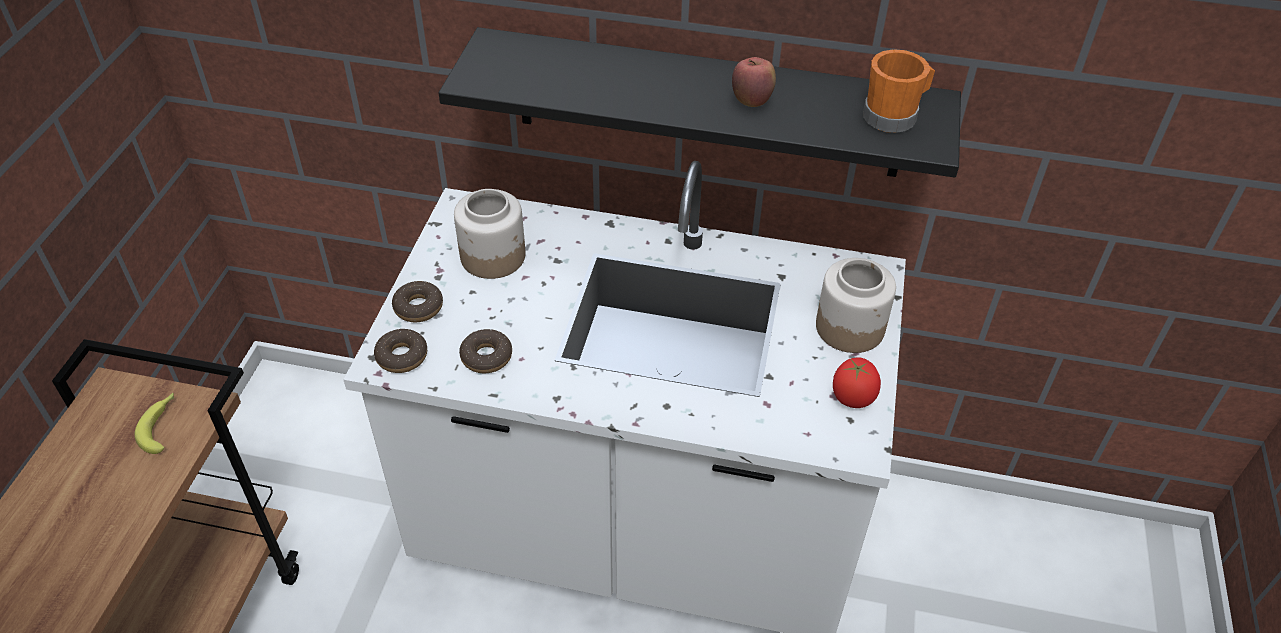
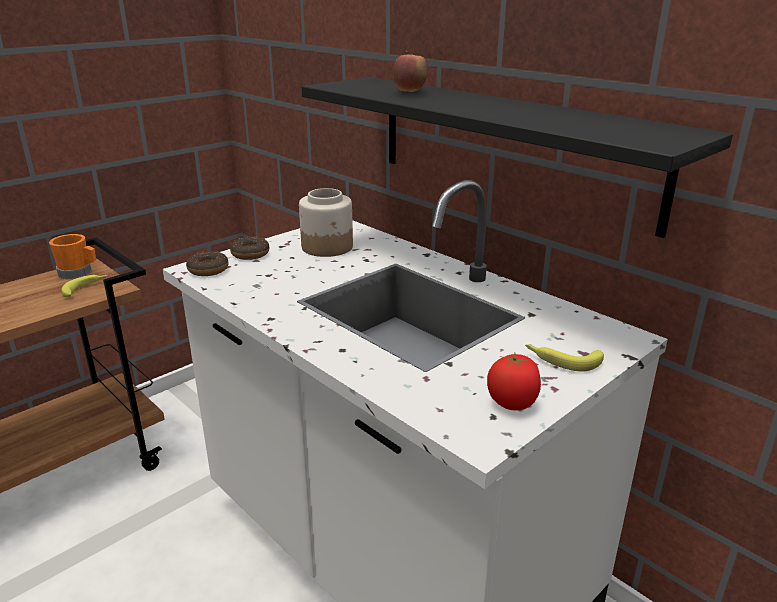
camera: 35 degrees right, 20 degrees down
(486, 357) = (256, 285): donut -> none
(752, 101) = (514, 111): apple -> apple (409, 92)
(850, 327) = (562, 360): jar -> banana
(894, 115) = (639, 130): orange mug -> orange mug (78, 273)

